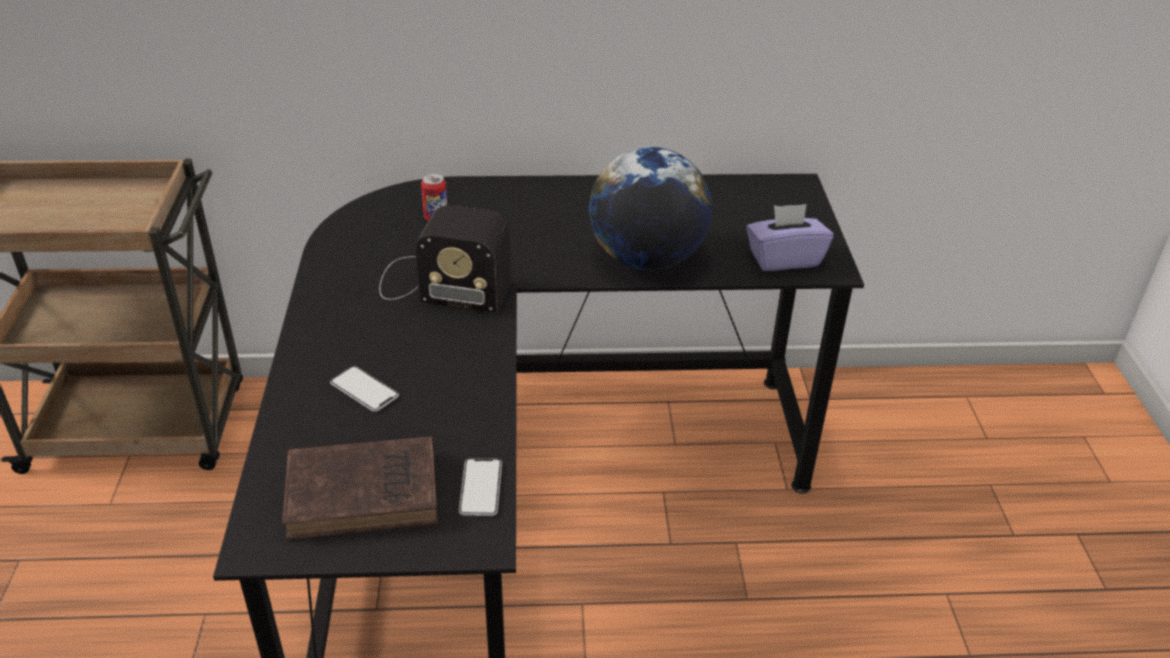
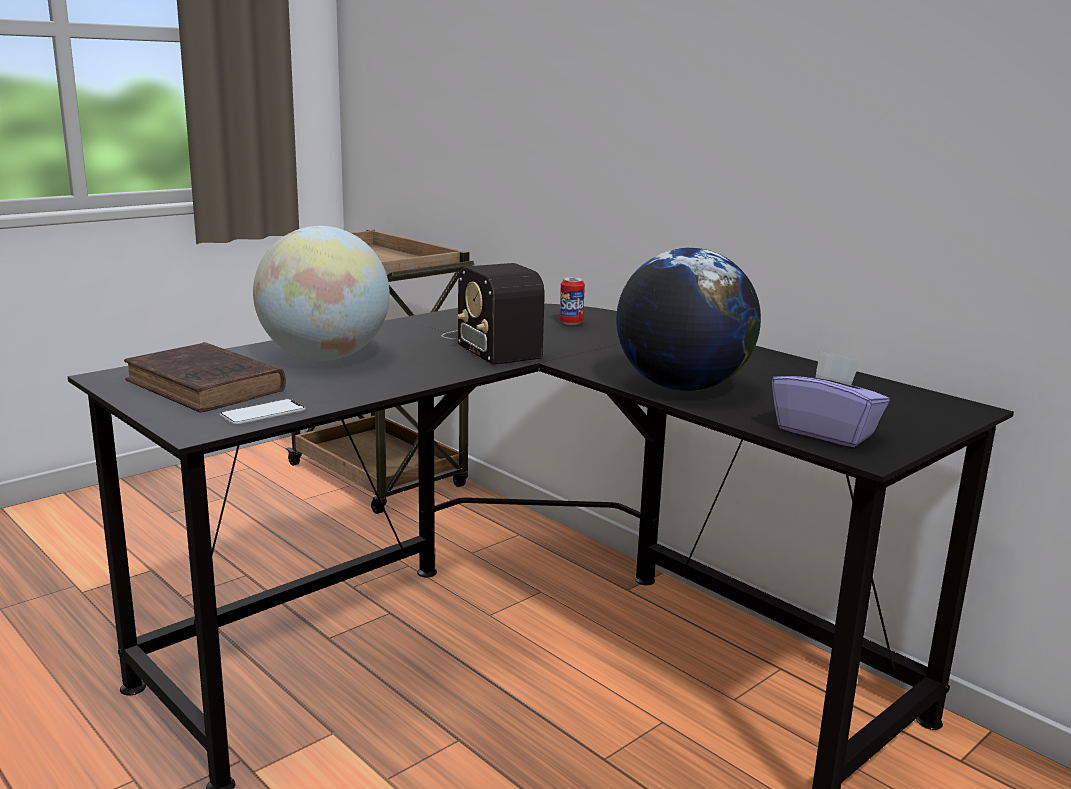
camera: 50 degrees right, 20 degrees down
(364, 390) = (324, 357): phone -> globe

